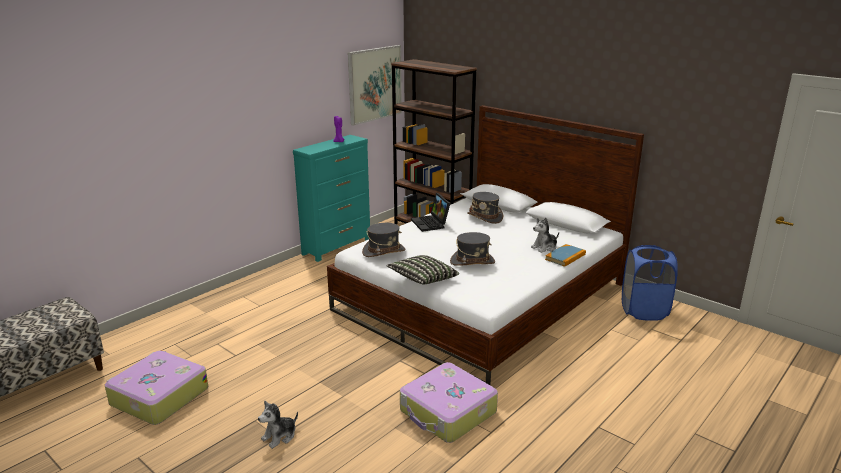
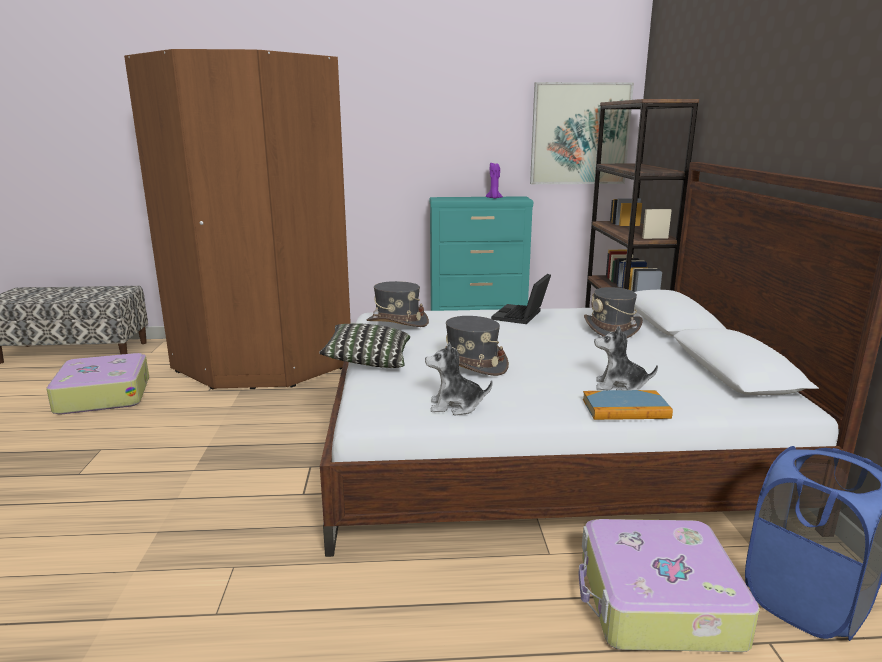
camera: 45 degrees right, 5 degrees down
(233, 322) = (263, 365): none -> brown wardrobe
(279, 436) = (80, 474): plush toy -> plush toy (455, 406)
(447, 412) = (230, 553): suitcase -> suitcase (657, 602)

